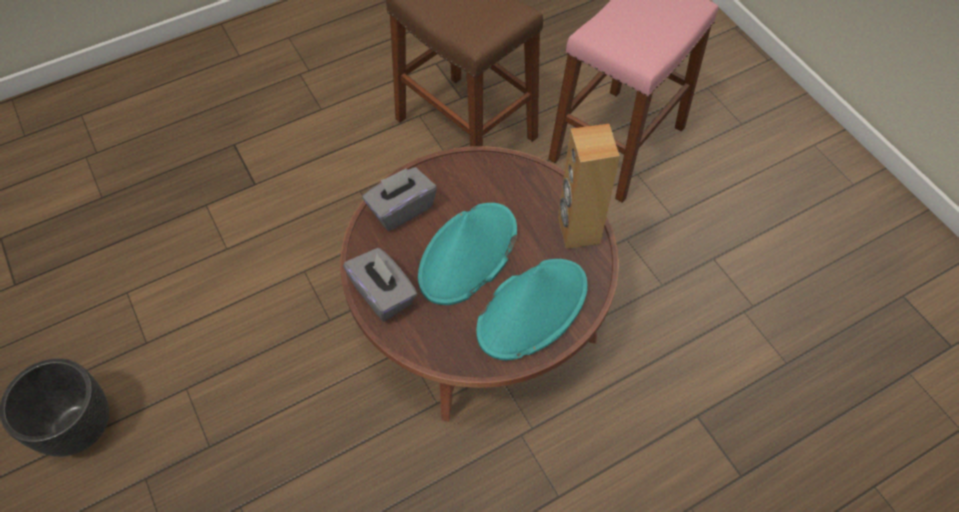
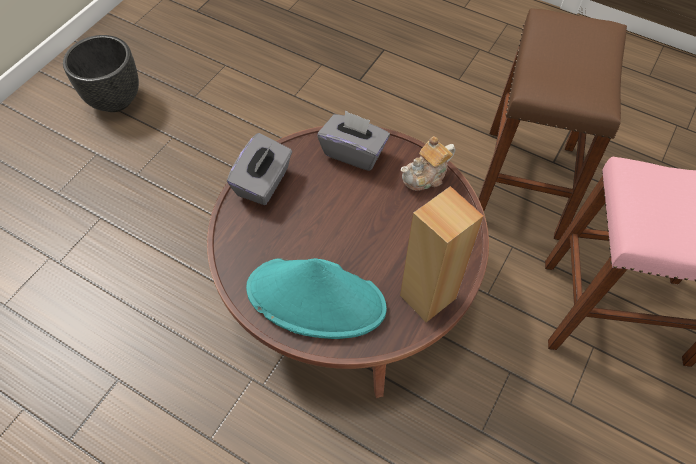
camera: 60 degrees right, 0 degrees up
(464, 171) = (426, 176): none -> teapot
(468, 254) = (342, 222): turquoise hat -> none

